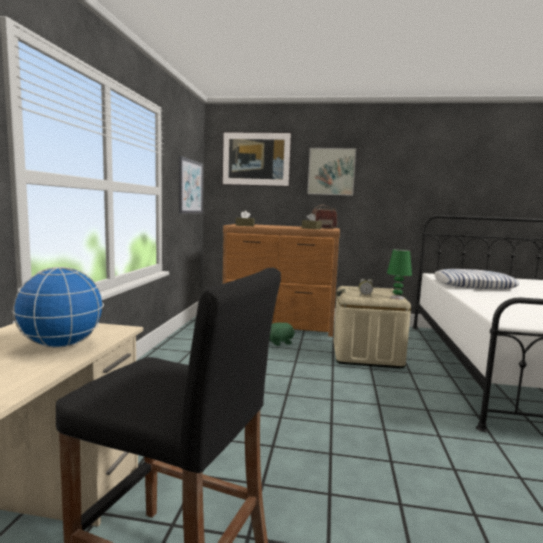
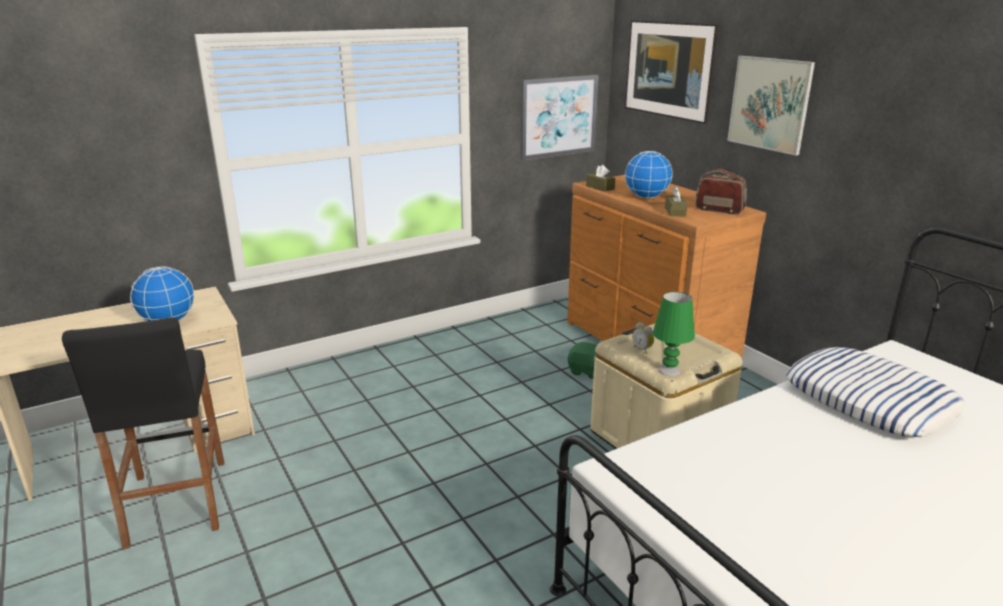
camera: 50 degrees right, 15 degrees up
(279, 226) = (646, 197): none -> globe

